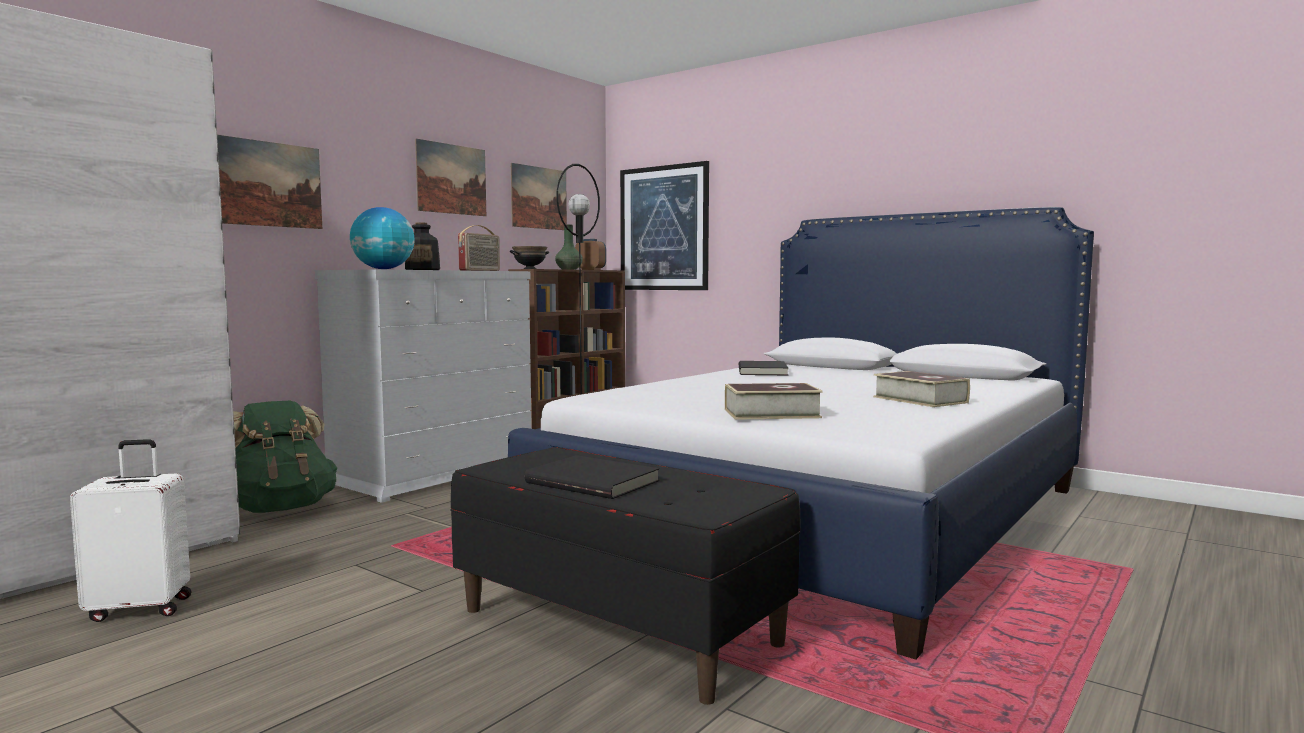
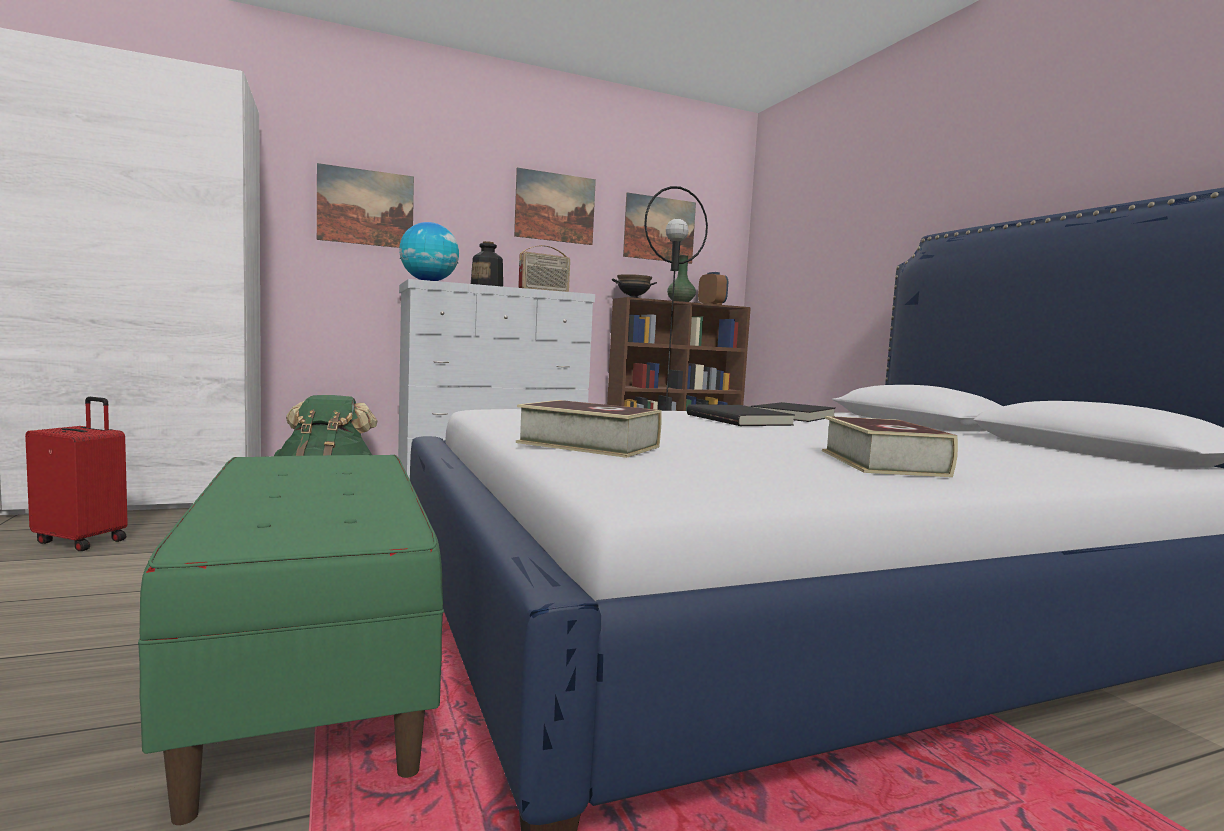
camera: 30 degrees right, 0 degrees up
(141, 608) = (83, 541): white suitcase -> red suitcase
(594, 481) = (281, 488): black book -> black book (740, 419)
(619, 627) = (313, 676): black bench -> green bench
(663, 228) = (793, 260): picture -> none

